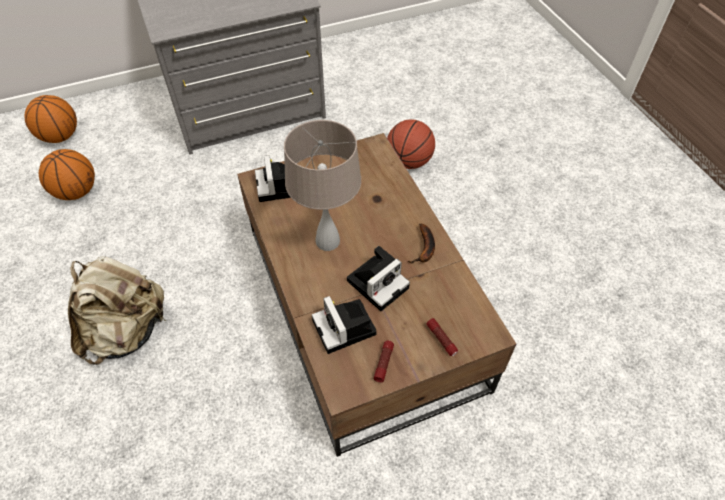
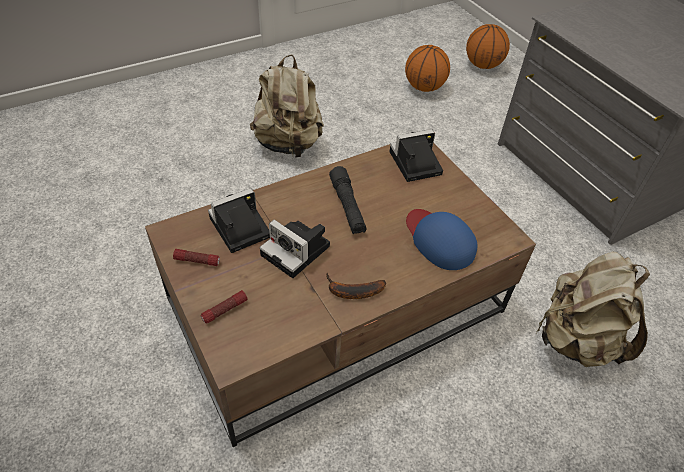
camera: 80 degrees right, 5 degrees down
(328, 241) = (347, 206): beige table lamp -> black flashlight
(375, 186) = (439, 240): none -> blue cap
(409, 161) = (576, 340): basketball -> beige backpack

